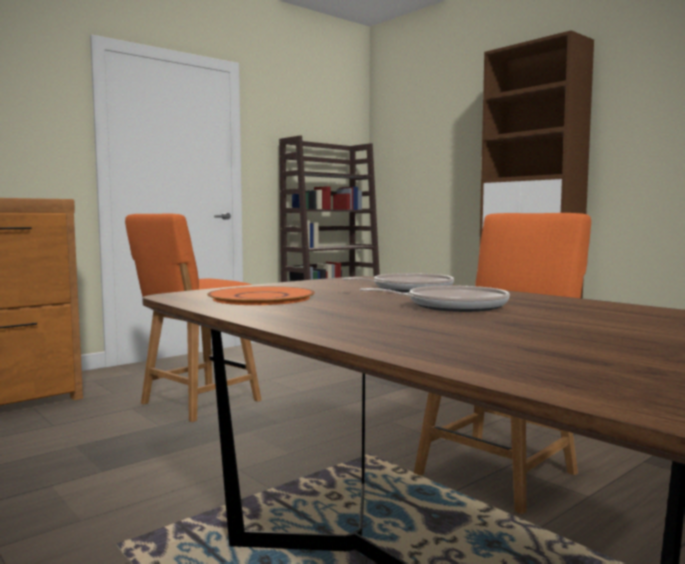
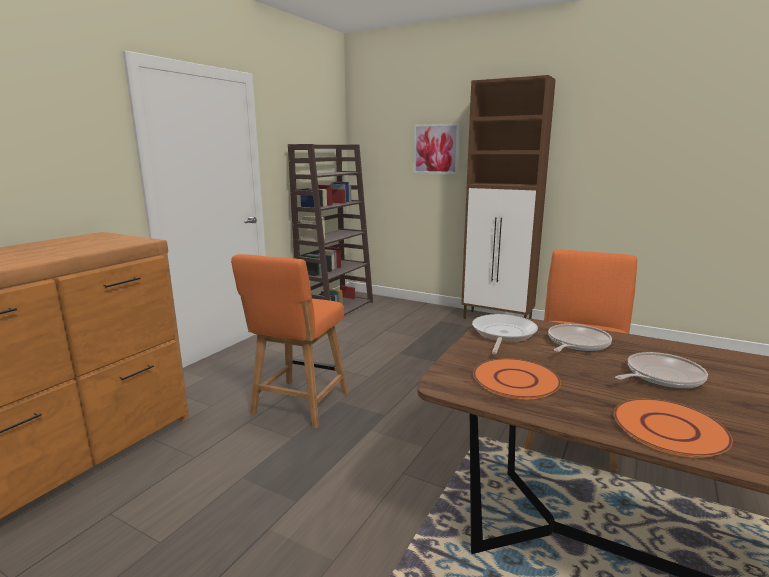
camera: 20 degrees left, 10 degrees up
(335, 282) = (502, 334): none -> frying pan
(347, 324) = (668, 429): none -> orange plate
(459, 143) = (436, 149): none -> picture

